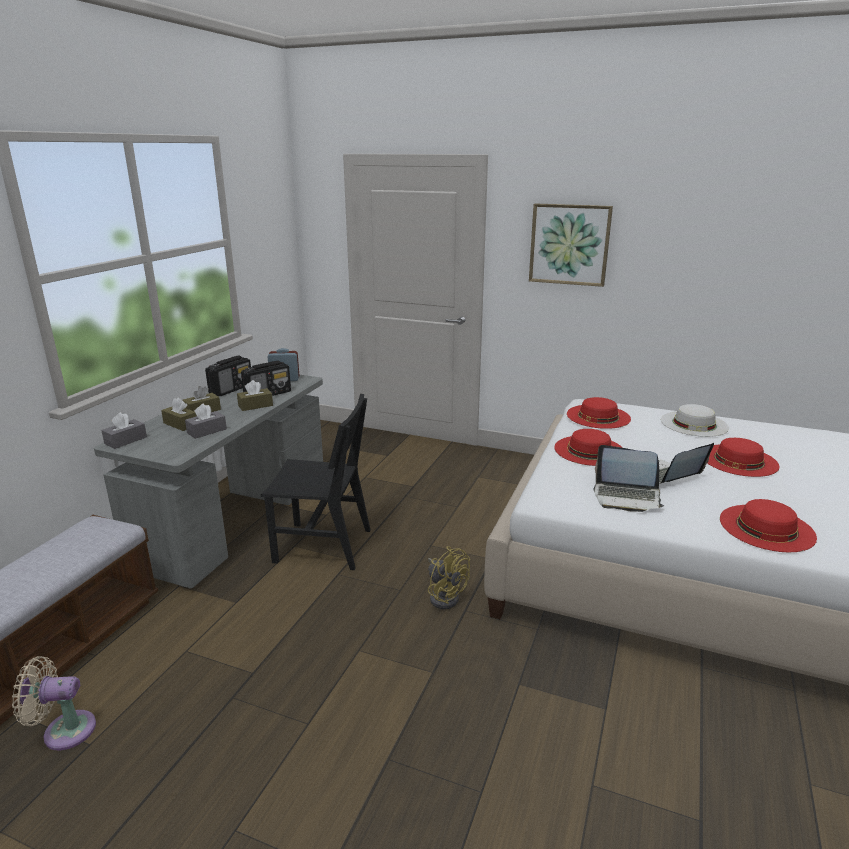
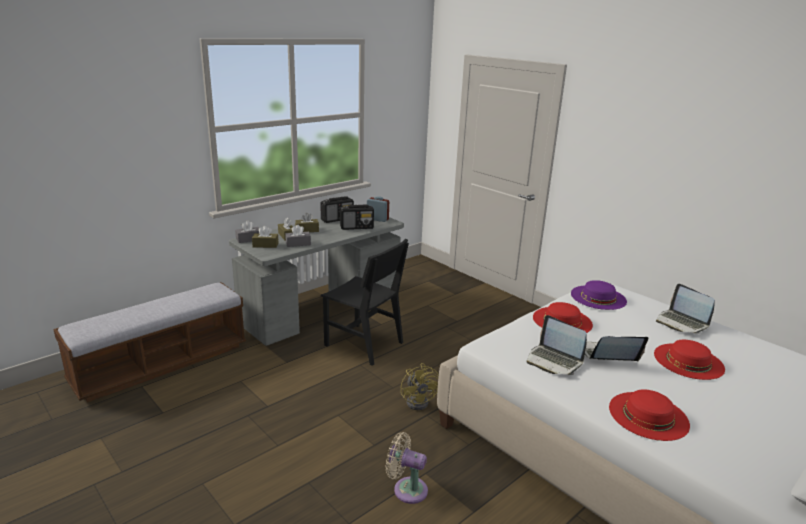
camera: 25 degrees right, 0 degrees up
(64, 730) = (155, 401): beige fan -> beige fan (407, 489)
(255, 405) = (342, 233): brown tissue box -> brown tissue box (265, 245)
(569, 244) = (621, 147): picture -> none
(598, 416) = (598, 297): red hat -> purple hat
(694, 424) = (681, 323): white hat -> laptop

